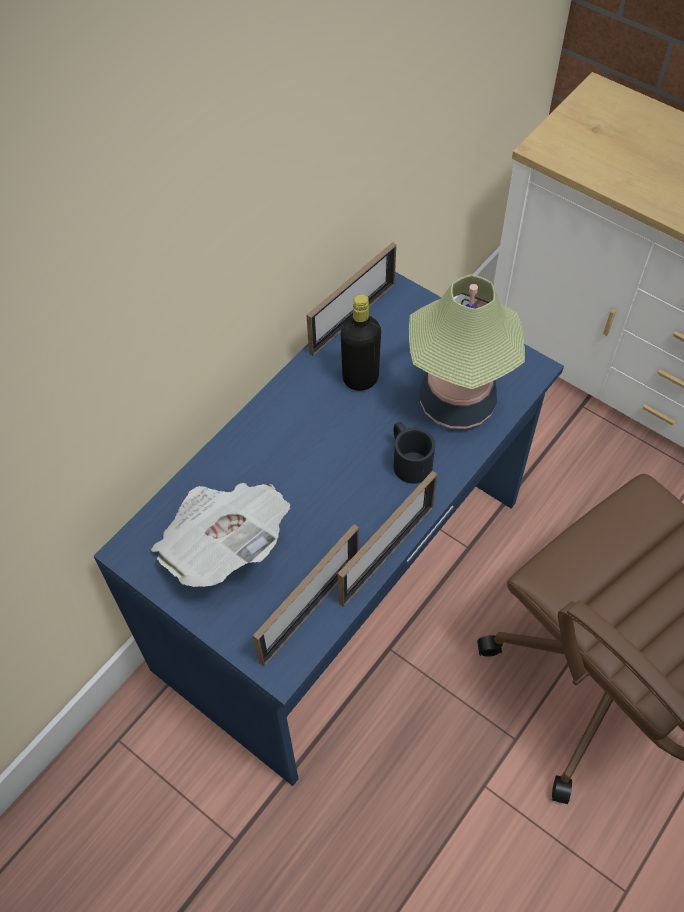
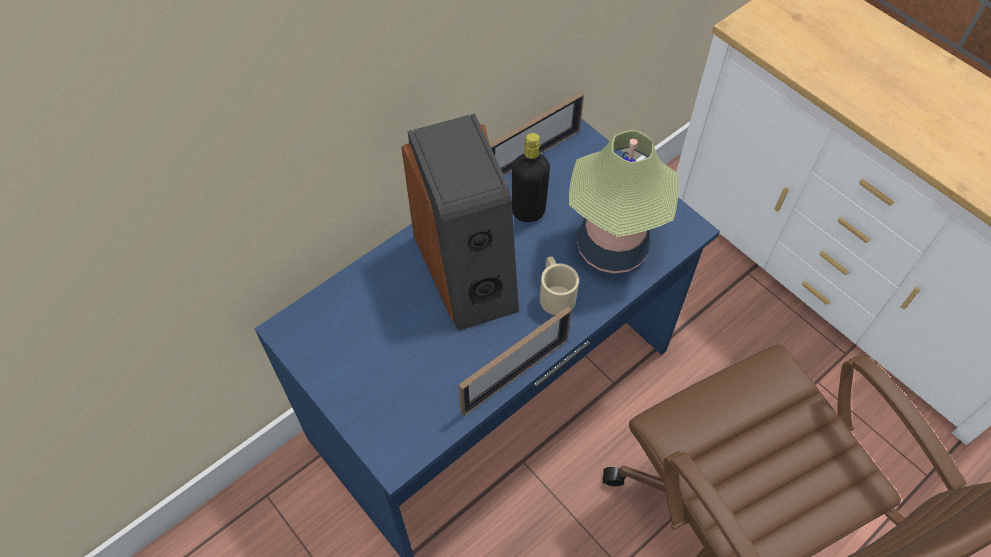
camera: 10 degrees right, 0 degrees up
(223, 544) = (370, 339): newspaper -> none
(310, 452) = (468, 270): none -> speaker
(310, 609) = (433, 412): picture frame -> none
(408, 460) = (555, 292): black mug -> beige mug

